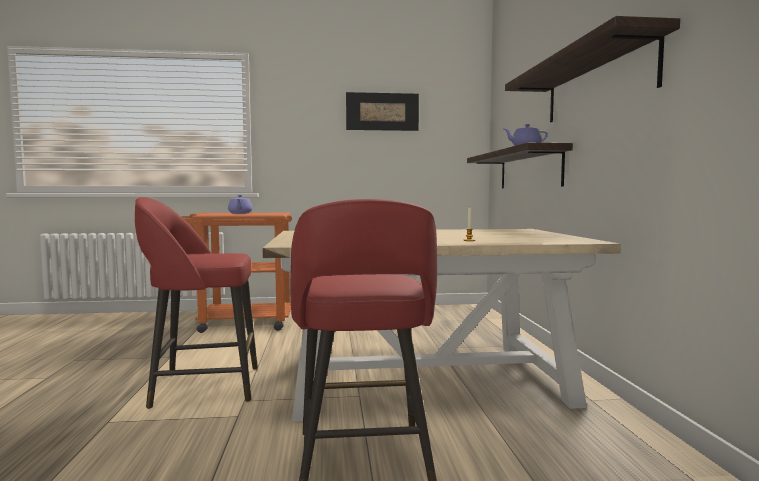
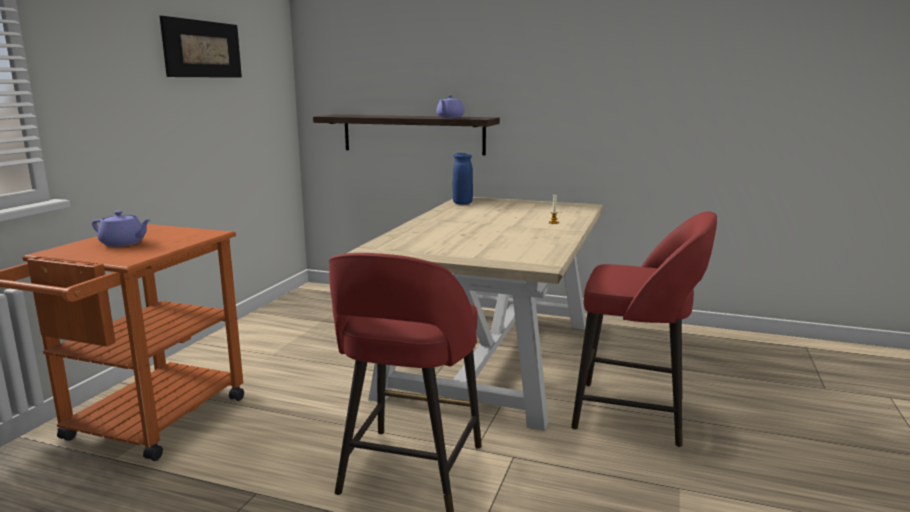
camera: 65 degrees left, 10 degrees up
(500, 230) = (462, 203): none -> blue vase
(596, 84) = (536, 72): shelf -> none

